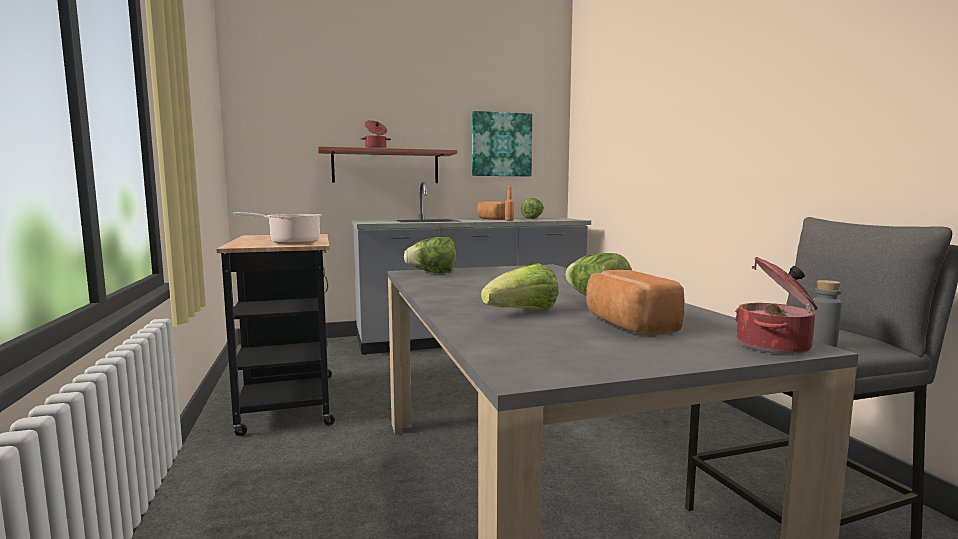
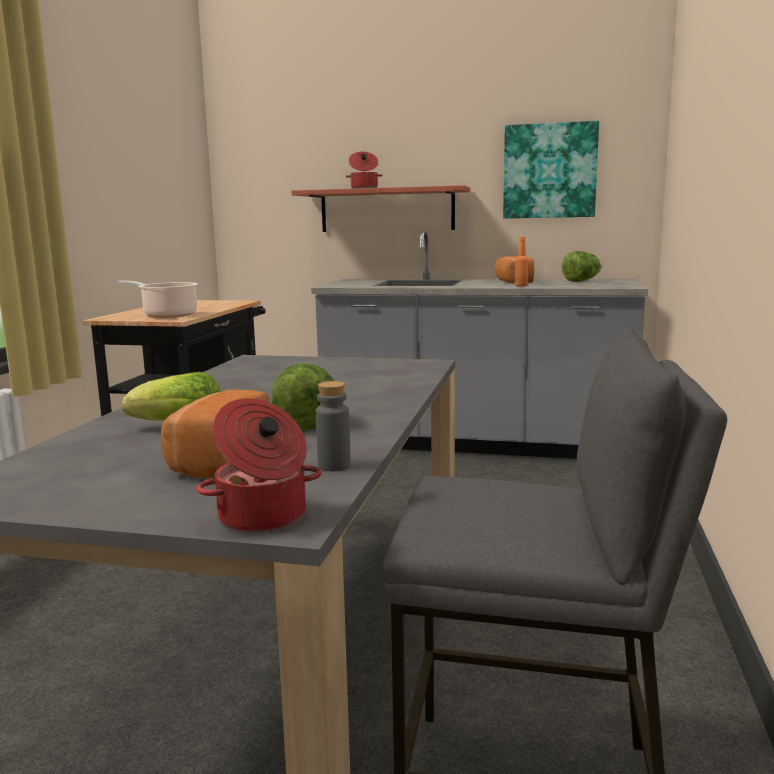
camera: 30 degrees right, 5 degrees up
(432, 273) = (274, 361): lettuce -> none
(822, 344) = (469, 531): grey bottle -> grey bottle (334, 466)

